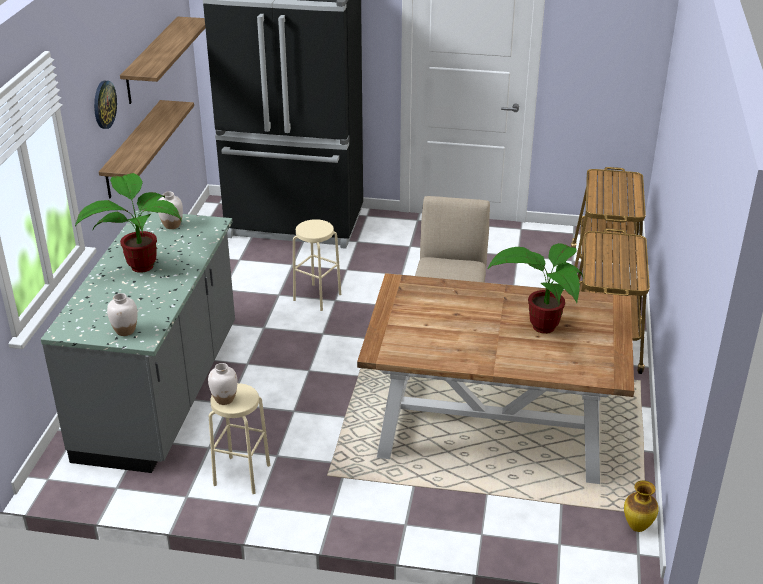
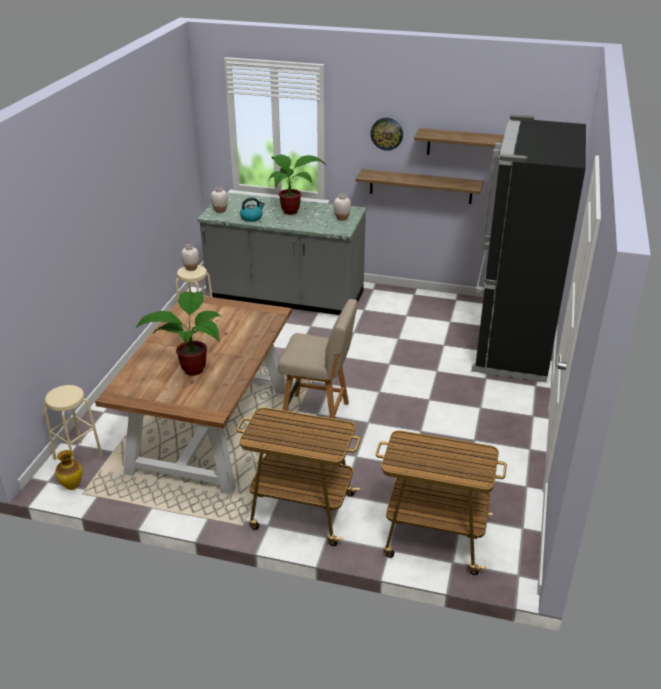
camera: 95 degrees right, 0 degrees up
(159, 298) = (251, 218): none -> kettle
(317, 297) = (394, 355): beige stool -> beige stool (78, 456)

